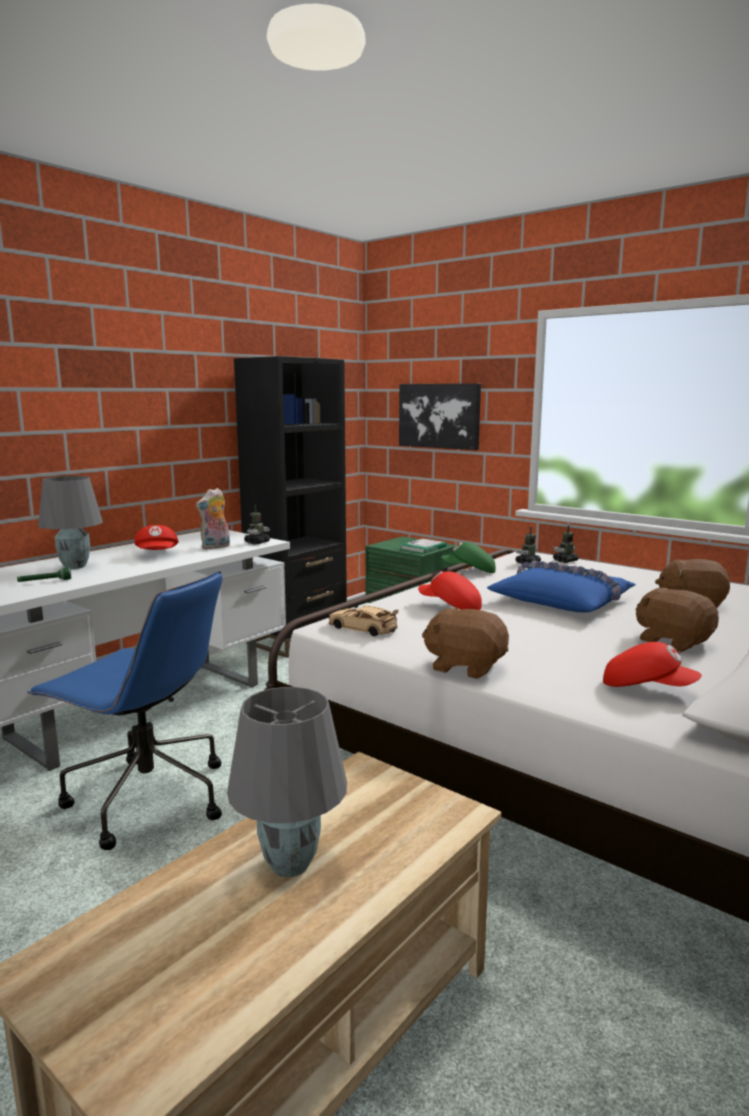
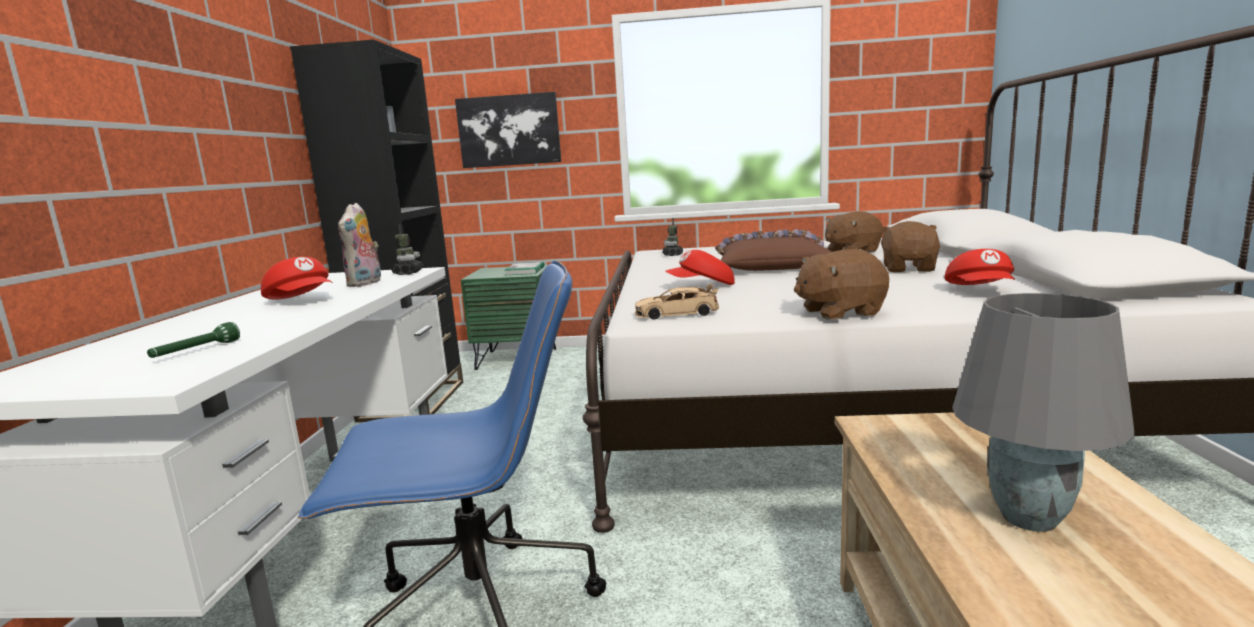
camera: 35 degrees left, 0 degrees up
(76, 566) = (201, 331): grey table lamp -> none
(469, 571) = (643, 266): green cap -> none
(562, 600) = (770, 266): blue pillow -> brown pillow
(565, 561) = (696, 249): toy robot -> none
(647, 688) = (980, 291): red cap -> red cap turned 105 degrees clockwise
(673, 642) = (909, 269): brown plush toy -> brown plush toy turned 90 degrees clockwise

